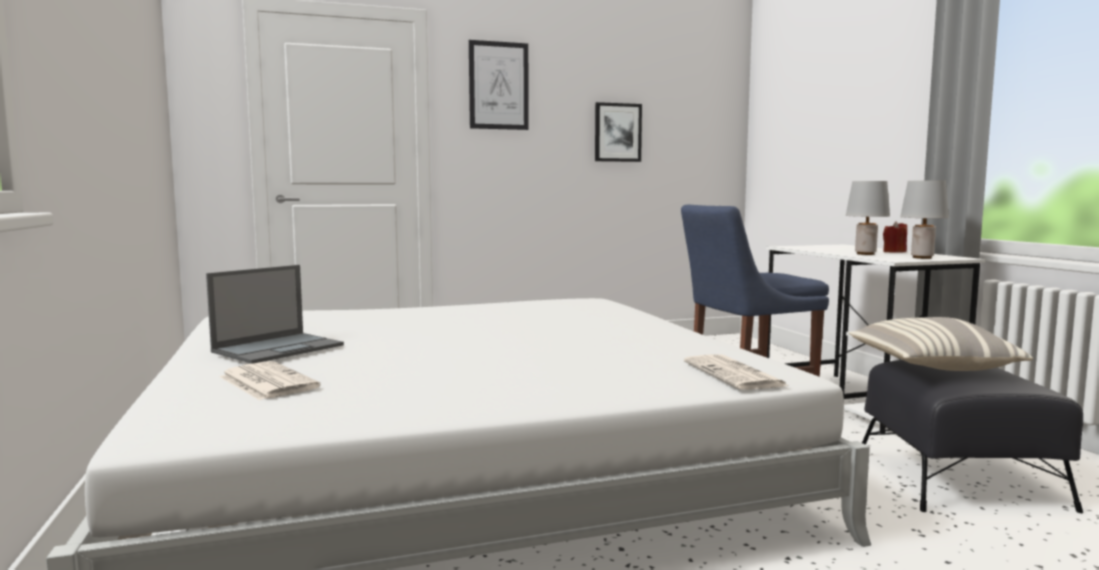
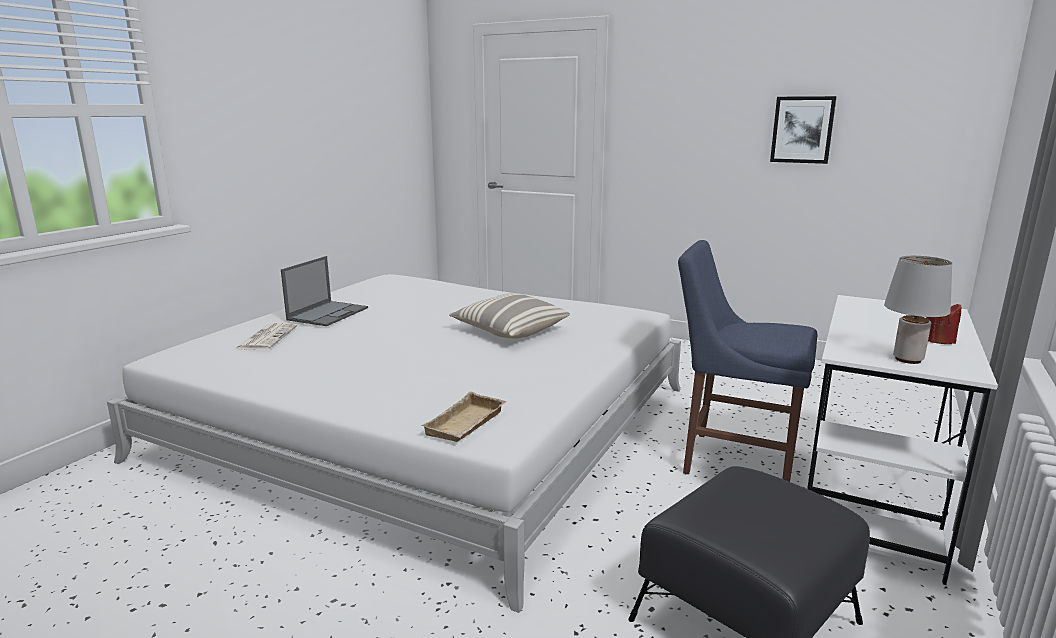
camera: 45 degrees right, 10 degrees up
(279, 348) = (328, 313): laptop -> laptop turned 60 degrees counterclockwise
(498, 85) = (671, 84): picture -> none
(735, 374) = (467, 424): newspaper -> beige tray
(866, 254) = (874, 335): grey table lamp -> none
(930, 367) = (737, 490): pillow -> pillow (509, 331)

